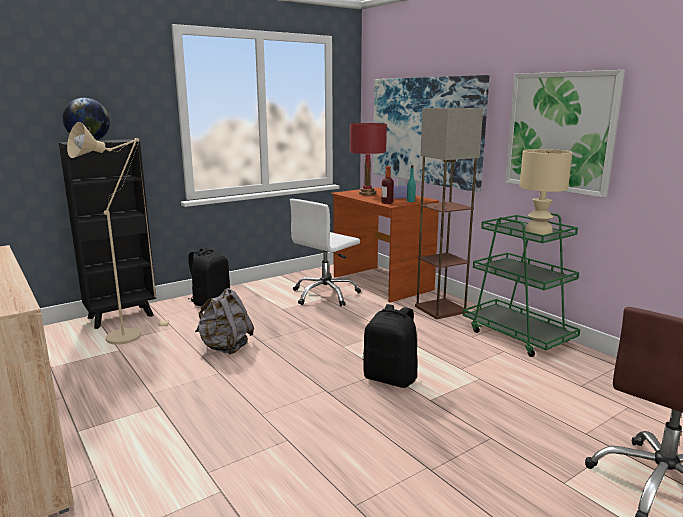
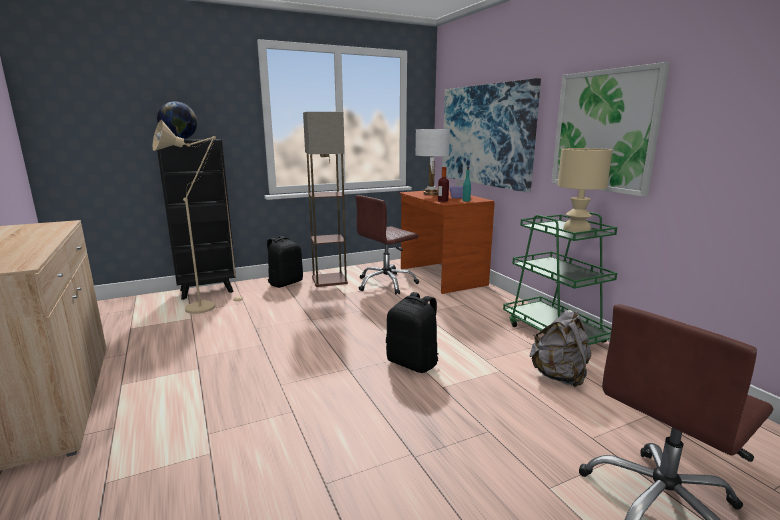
camera: 10 degrees right, 0 degrees up
(225, 348) = (278, 323): grey backpack -> grey backpack (559, 376)
(325, 295) = (386, 284): white office chair -> brown office chair
(367, 193) = (431, 194): red table lamp -> white table lamp
(440, 309) = (488, 302): floor lamp -> floor lamp (330, 280)

